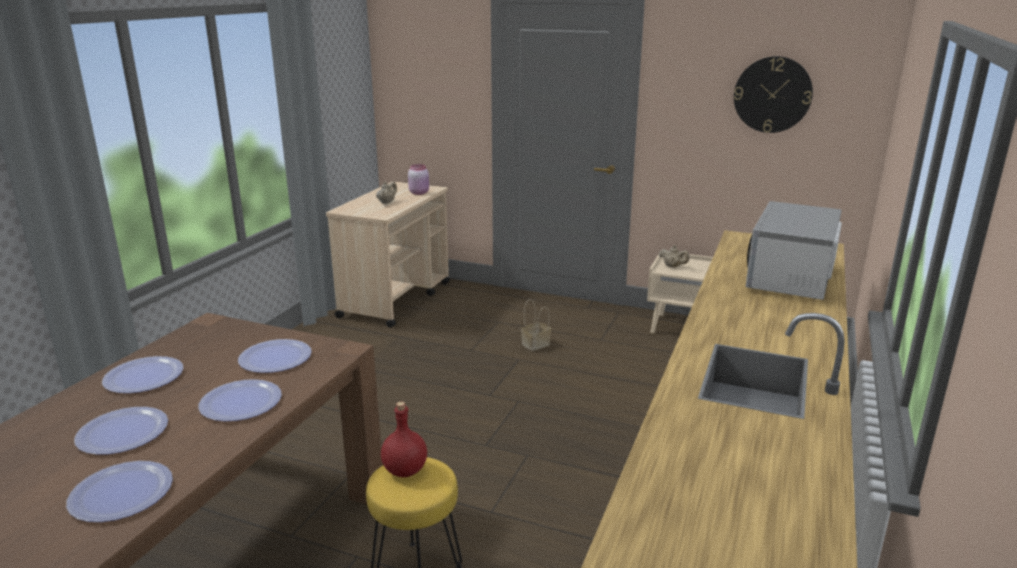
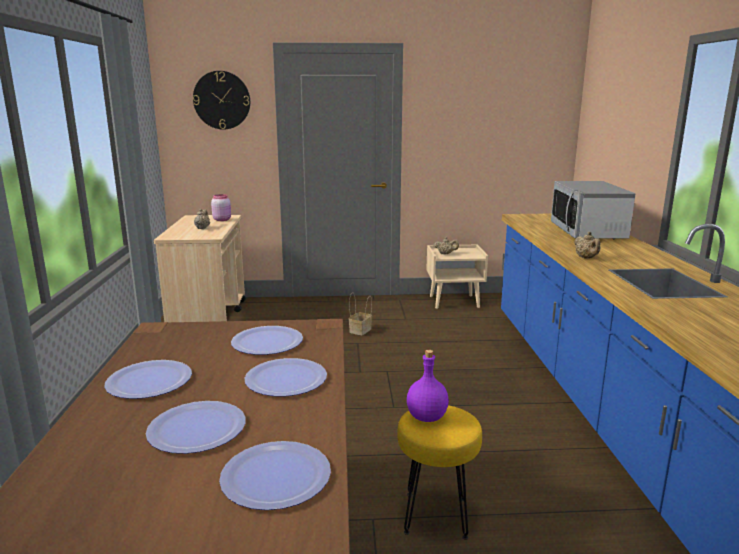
camera: 25 degrees left, 5 degrees down
(404, 471) = (426, 417): red bottle -> purple bottle
(716, 321) = (586, 258): none -> beige teapot
(772, 94) = (500, 118): wall clock -> wall clock (222, 100)

